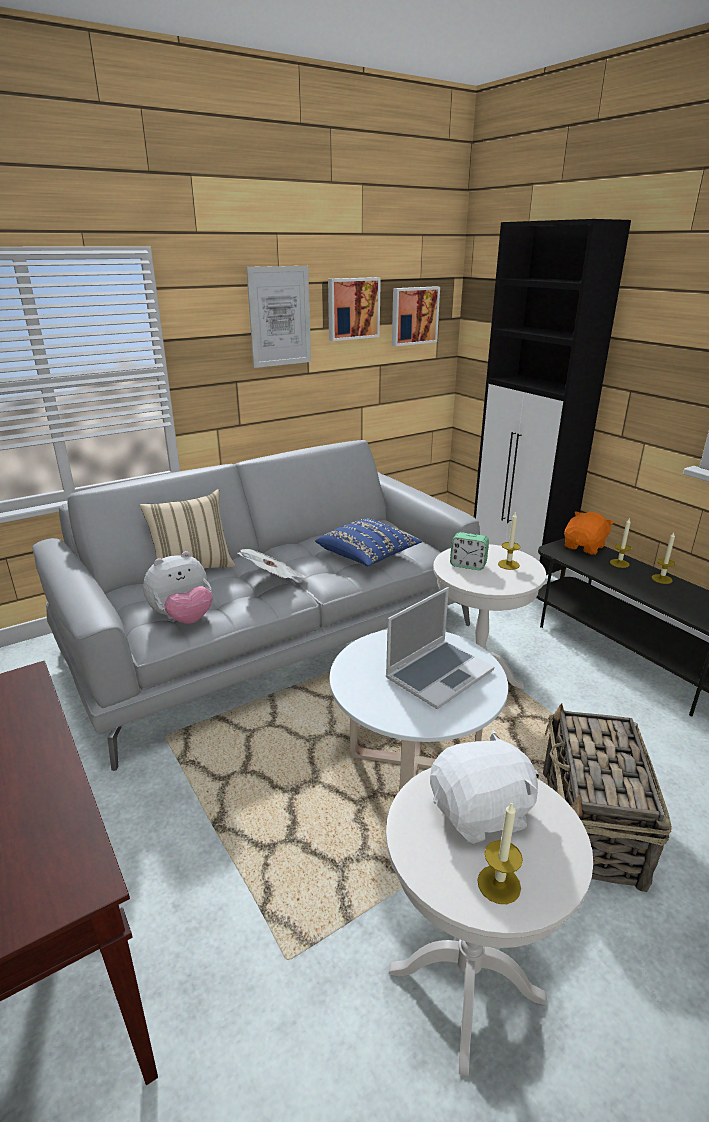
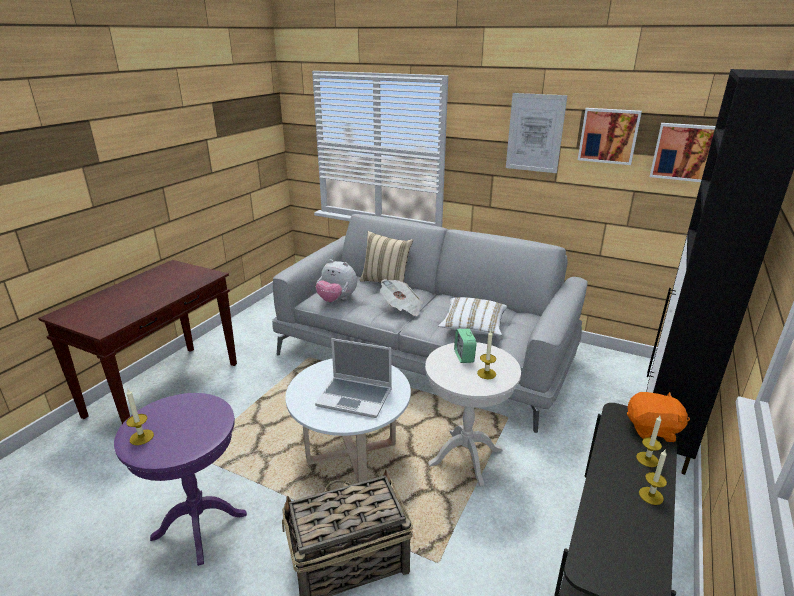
camera: 60 degrees right, 0 degrees up
(367, 556) = (473, 327): blue pillow -> white pillow
(465, 984) = (199, 526): white side table -> purple side table
(481, 812) = (190, 421): white plush toy -> none

